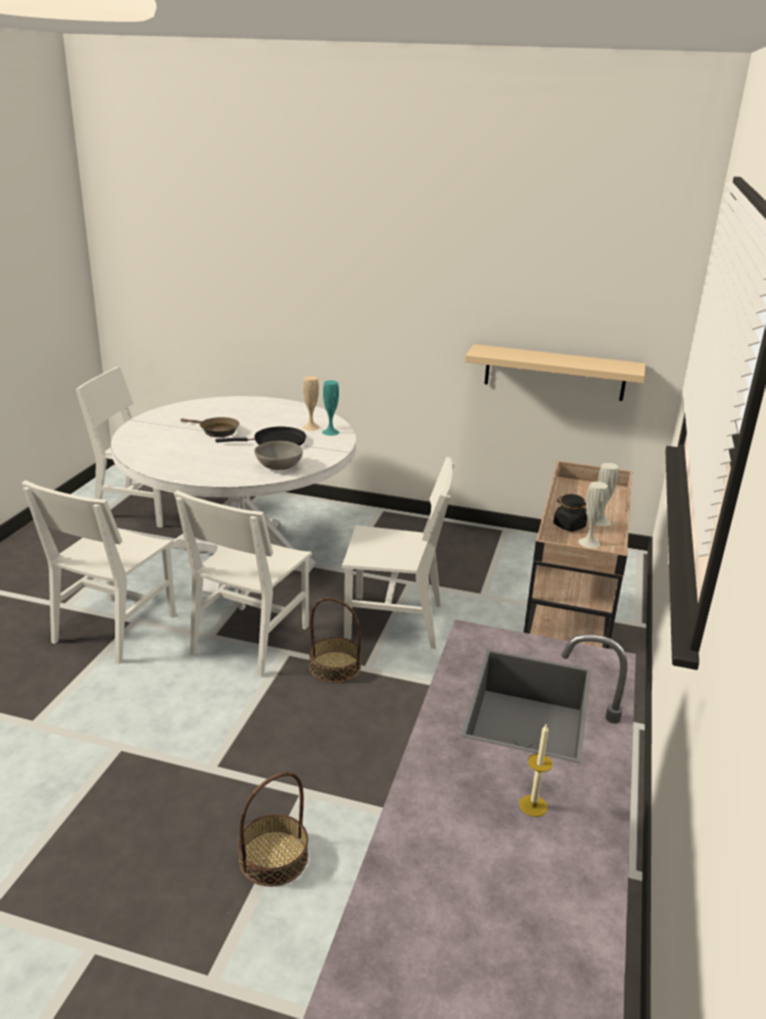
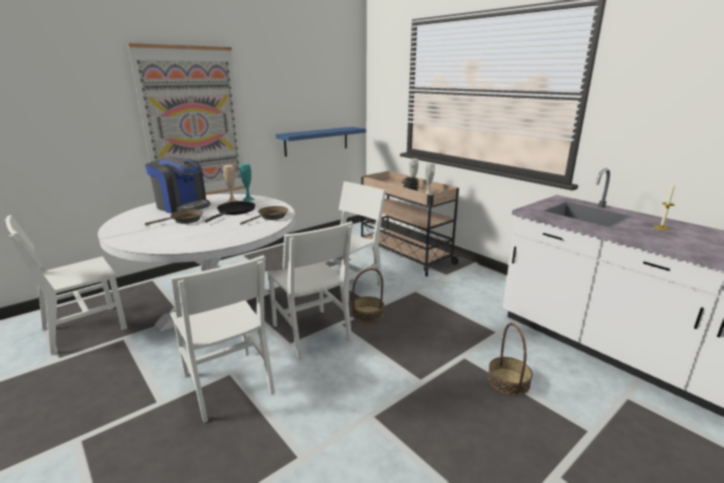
camera: 55 degrees left, 5 degrees down
(260, 412) = (182, 206): none -> coffee machine
(279, 467) = (271, 217): grey bowl -> brown frying pan
(346, 305) = (193, 124): none -> picture
(554, 372) = (316, 141): beige shelf -> blue shelf

